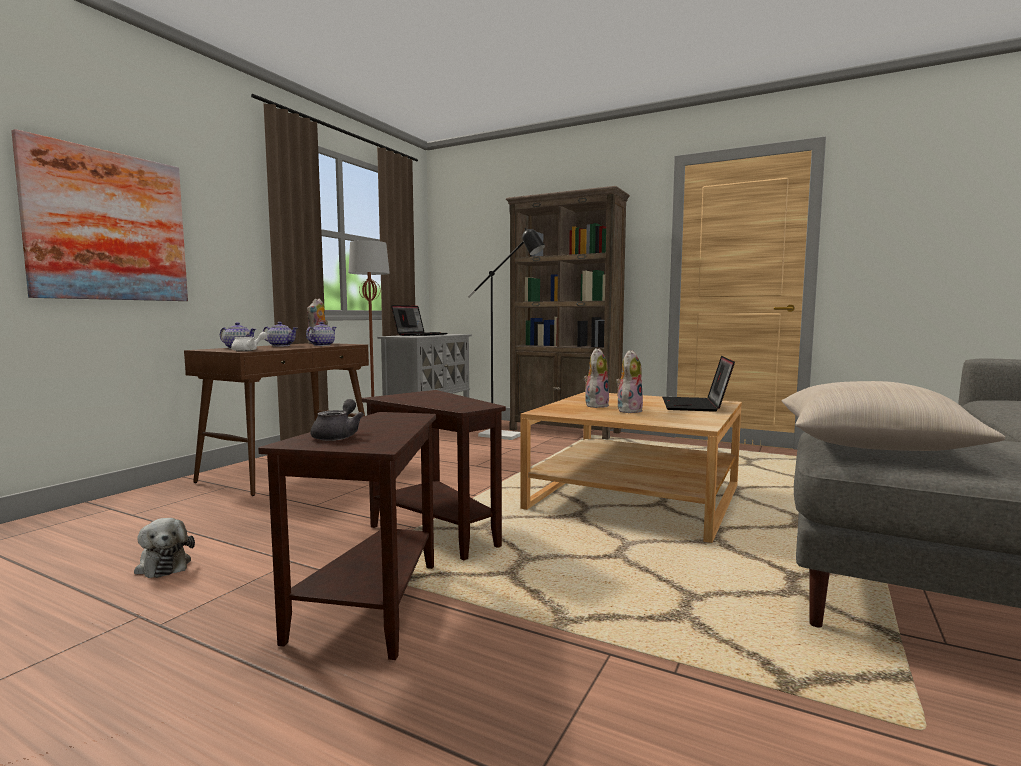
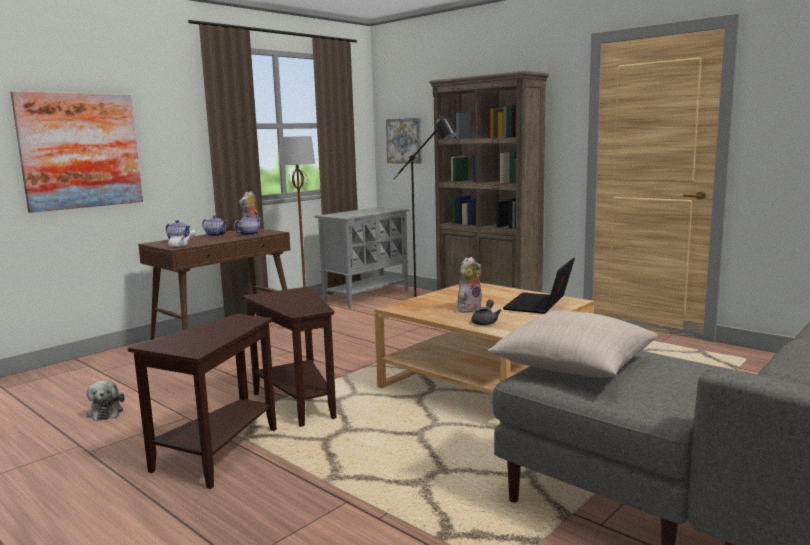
camera: 15 degrees right, 5 degrees up
(338, 436) = (182, 339): grey teapot -> grey teapot (485, 322)
(420, 335) = (356, 212): laptop -> none
(464, 265) = (405, 141): none -> picture
(595, 405) = (450, 301): plush toy -> none

